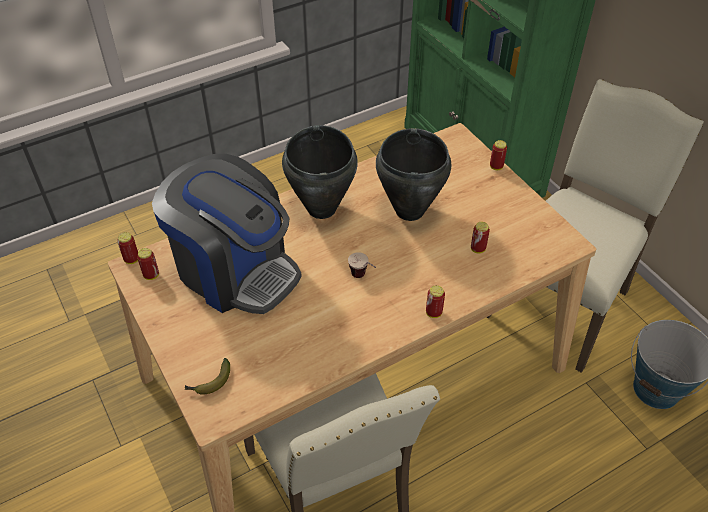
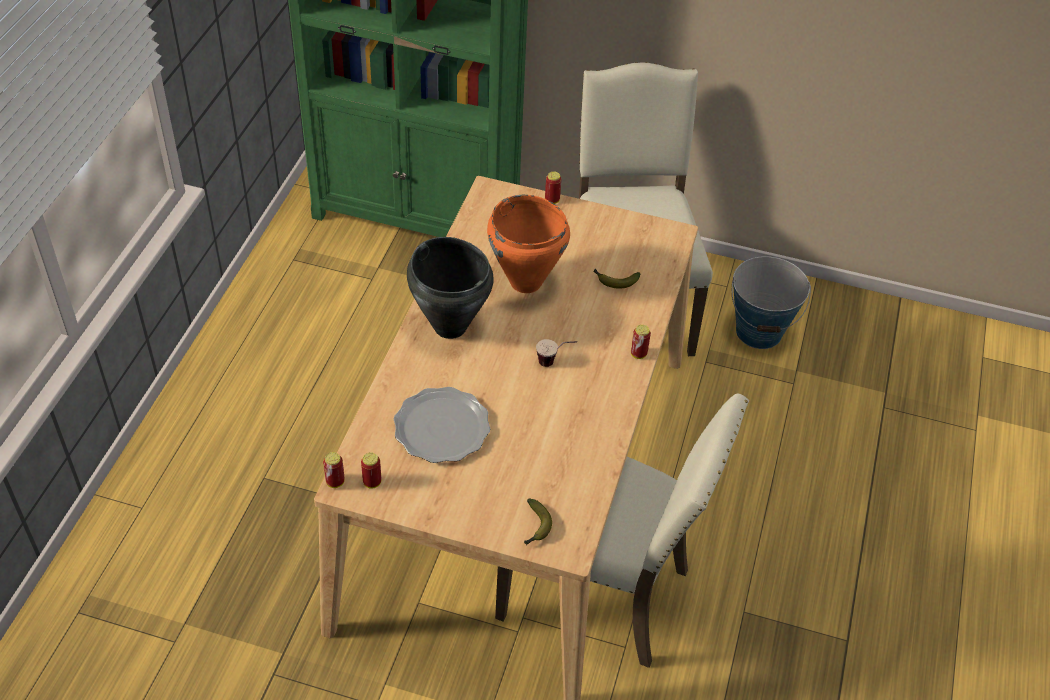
camera: 45 degrees left, 0 degrees up
(235, 270) = (441, 427): coffee machine -> plate
(409, 211) = (525, 282): black cooking pot -> orange cooking pot
(478, 249) = (614, 281): can -> banana

